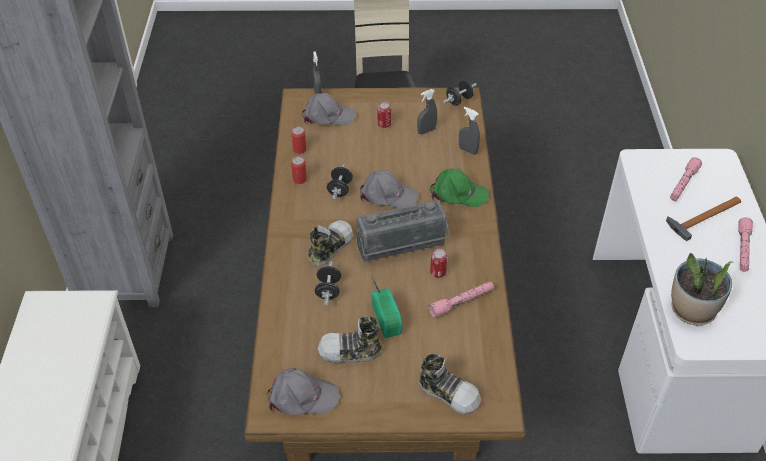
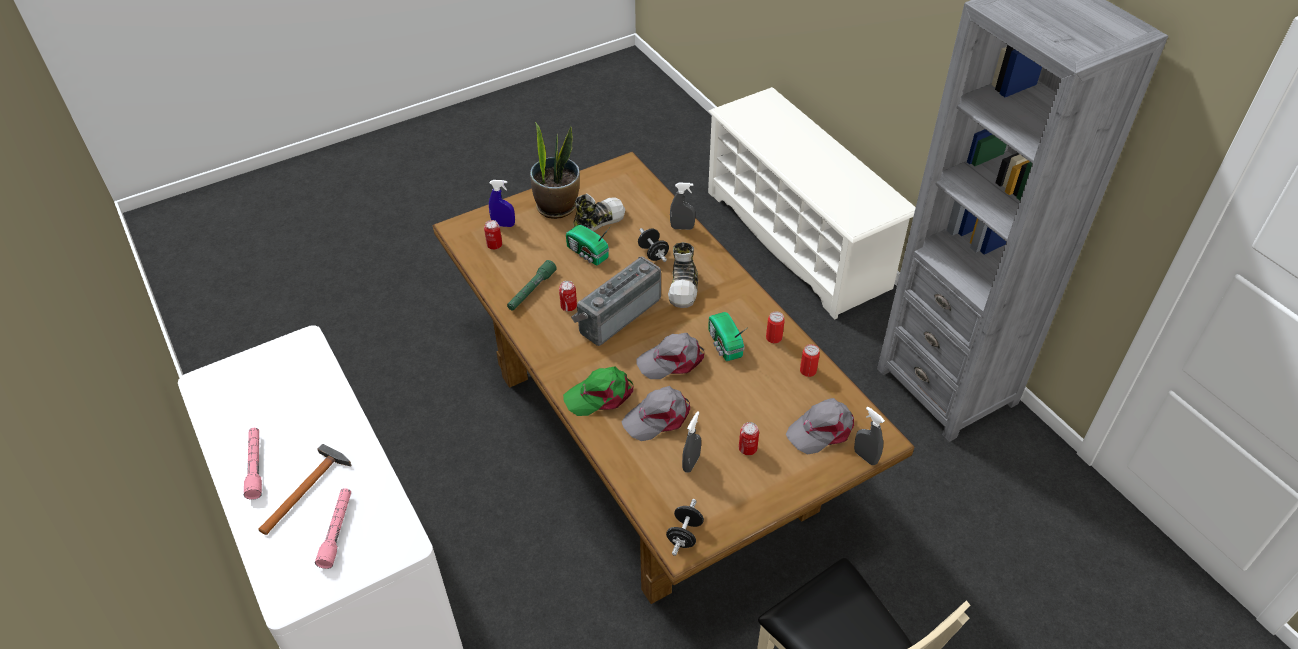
camera: 150 degrees right, 0 degrees up
(301, 397) = (611, 182): grey cap -> grey cap (658, 417)
(340, 189) = (724, 345): black dumbbell -> radio
(449, 392) = (503, 225): shoe -> blue spray bottle
(462, 302) = (531, 291): pink flashlight -> green flashlight
(468, 150) = (624, 457): grey spray bottle -> grey spray bottle (682, 227)
(471, 370) = (494, 245): none -> can
(691, 310) = (308, 372): potted plant -> potted plant (557, 206)

